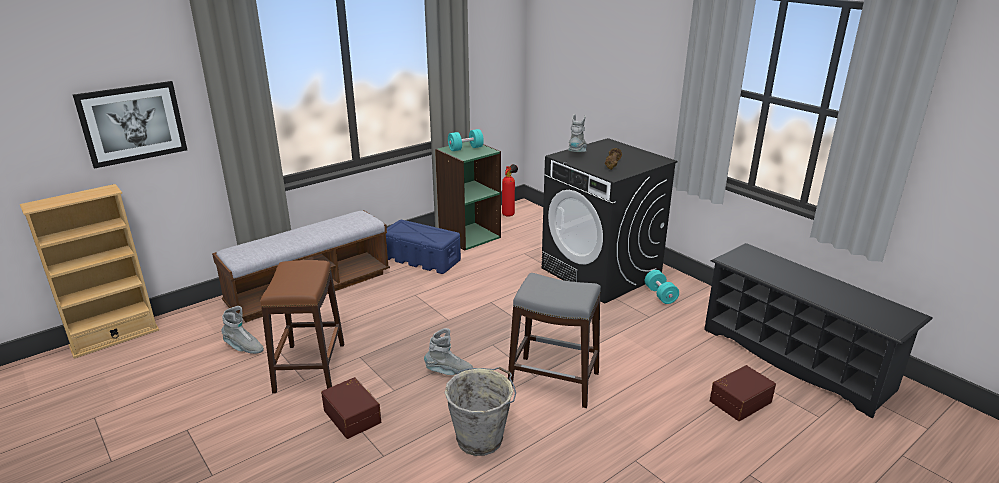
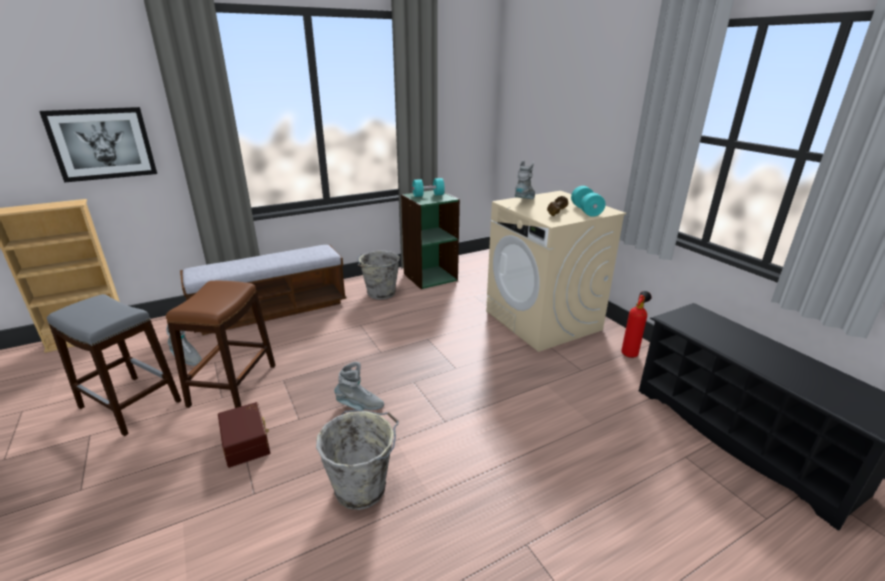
camera: 10 degrees right, 0 degrees up
(422, 259) = (380, 293): blue storage box -> grey bucket
(509, 214) = (472, 261): fire extinguisher -> fire extinguisher (630, 353)
(553, 381) = (461, 429): grey stool -> grey stool (130, 404)
(601, 272) = (543, 320): black washing machine -> beige washing machine
(660, 295) = (598, 348): turquoise dumbbell -> turquoise dumbbell (586, 211)
(739, 400) = (666, 482): brown storage box -> none

